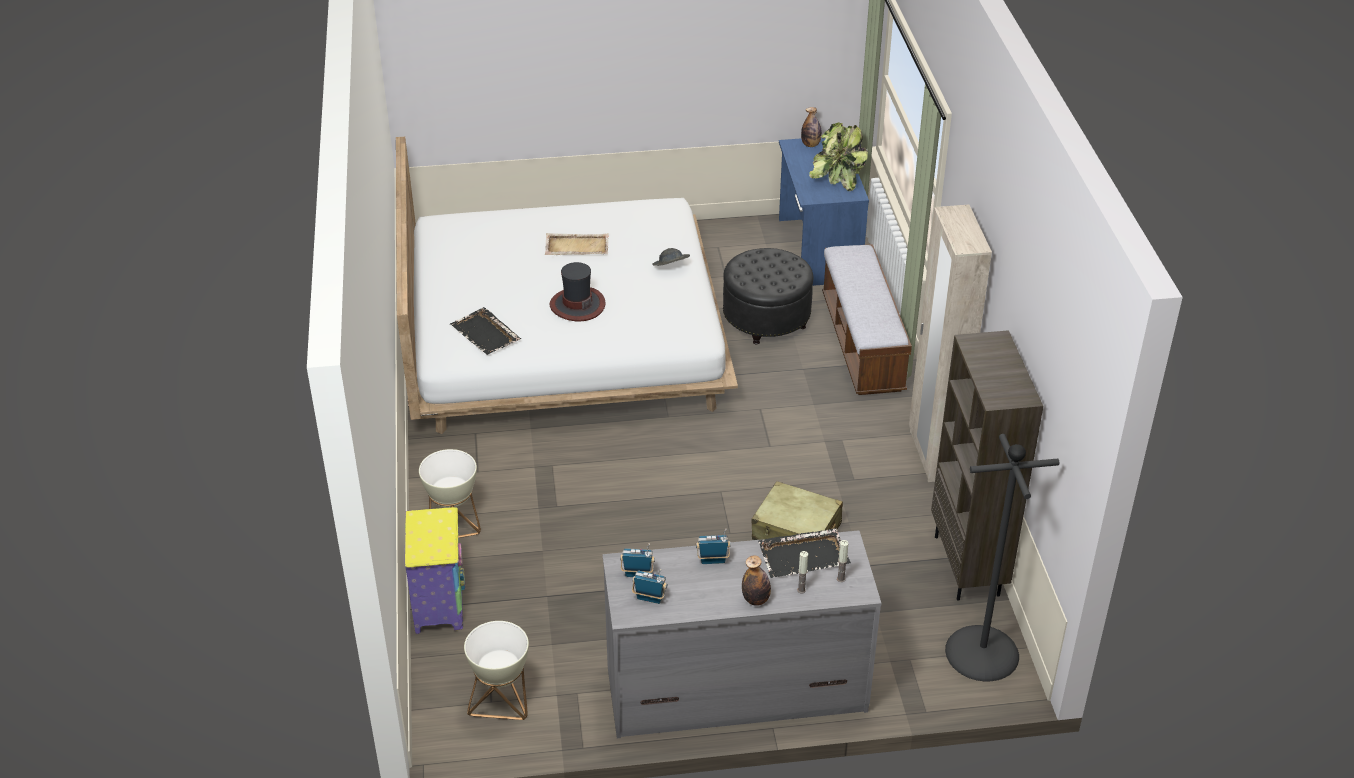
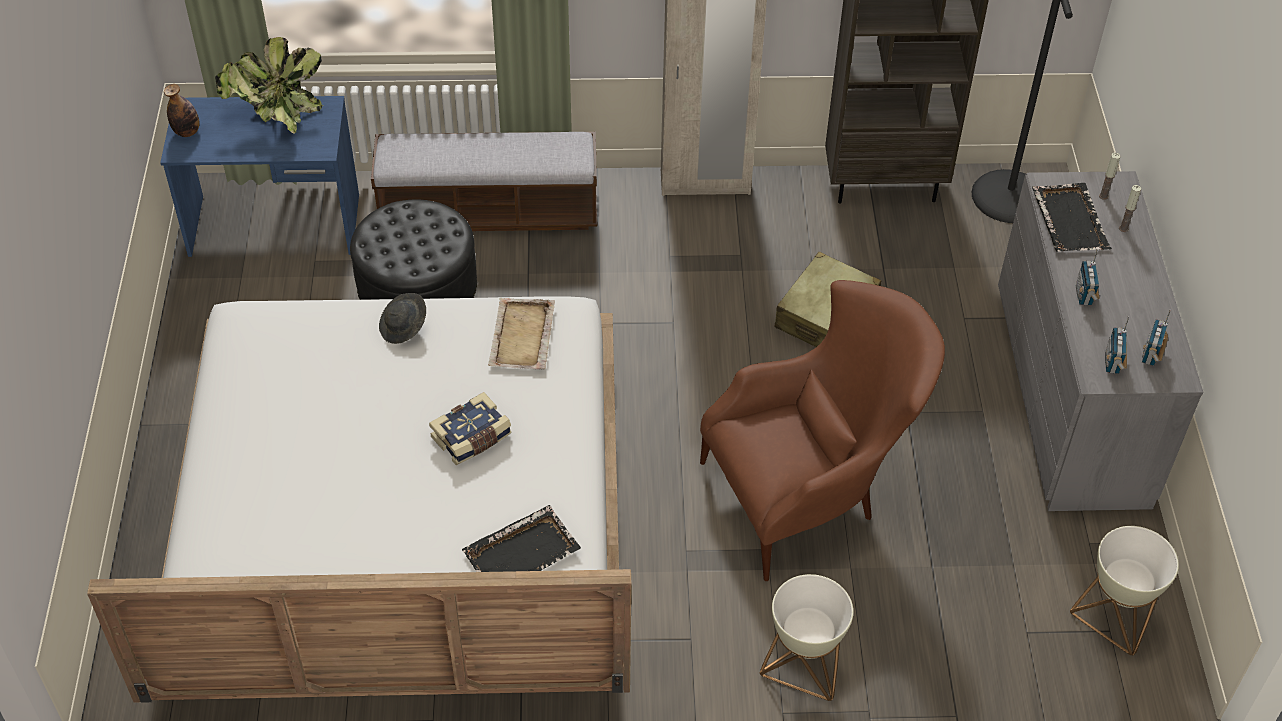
camera: 85 degrees left, 10 degrees up
(440, 605) = (949, 685): nightstand -> none
(576, 246) = (322, 432): beige tray -> beige tray (521, 337)
(577, 305) = (472, 438): hat -> book
(611, 527) = (811, 492): none -> brown armchair
(756, 599) = (1142, 266): bottle -> none

